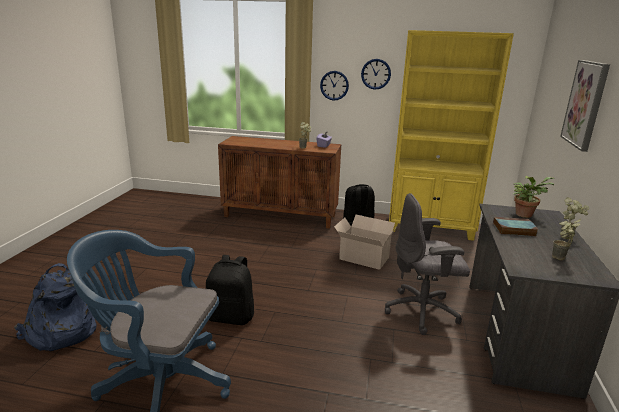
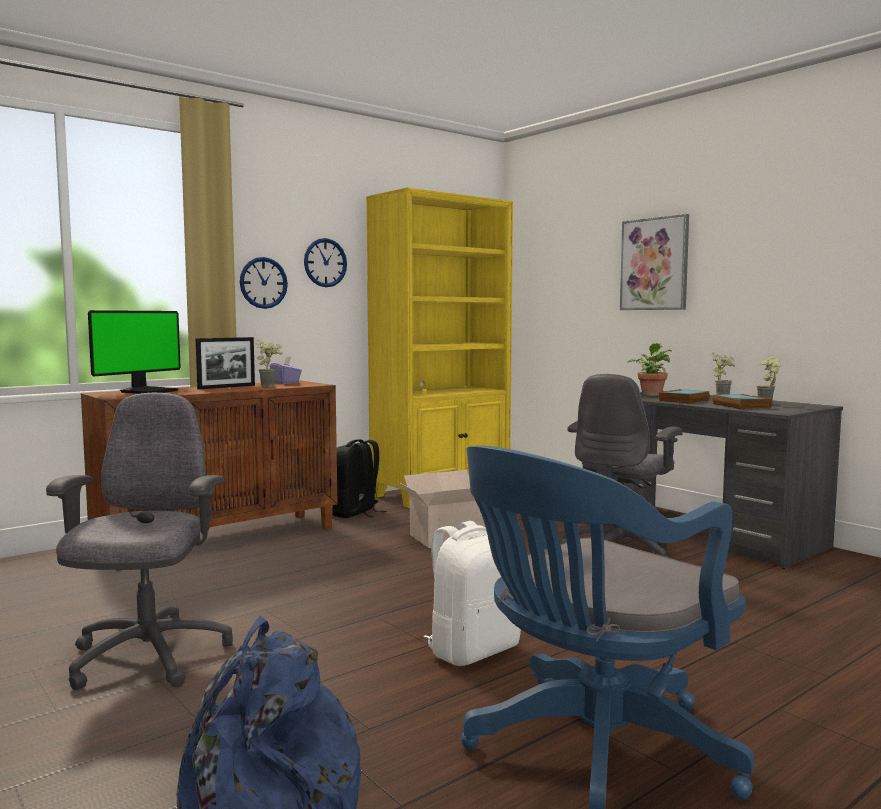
camera: 50 degrees left, 15 degrees down
(160, 258) = (147, 658): none -> grey office chair
(232, 317) = (473, 650): black backpack -> white backpack
(252, 140) = (148, 391): none -> monitor
(288, 144) = (226, 387): none -> picture frame
(526, 251) = (739, 406): none -> book

